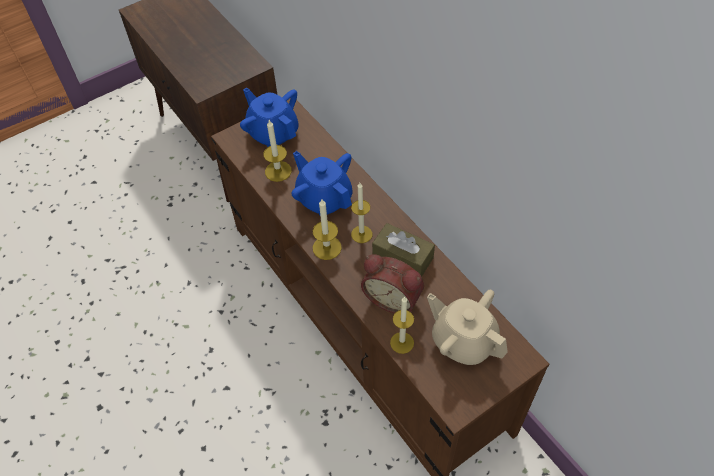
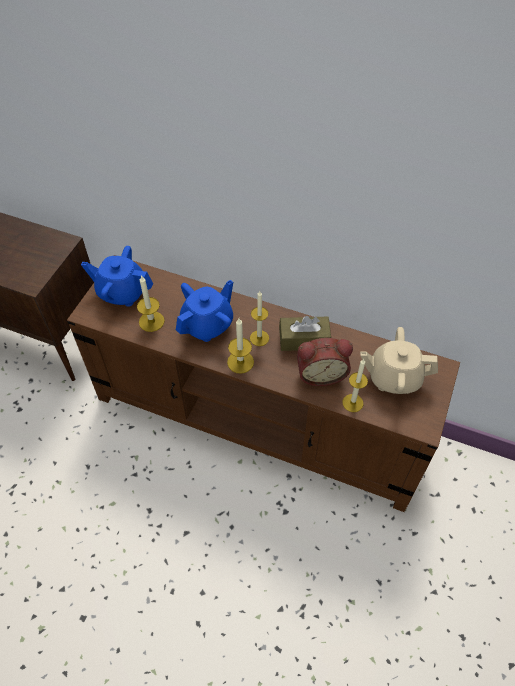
camera: 35 degrees left, 0 degrees up
(324, 198) = (207, 325): blue teapot -> blue teapot turned 120 degrees clockwise

